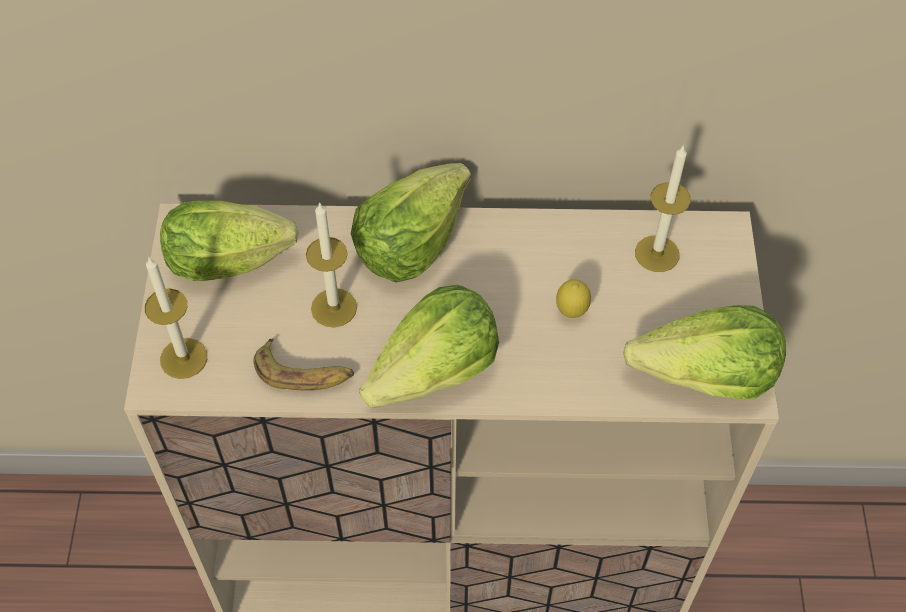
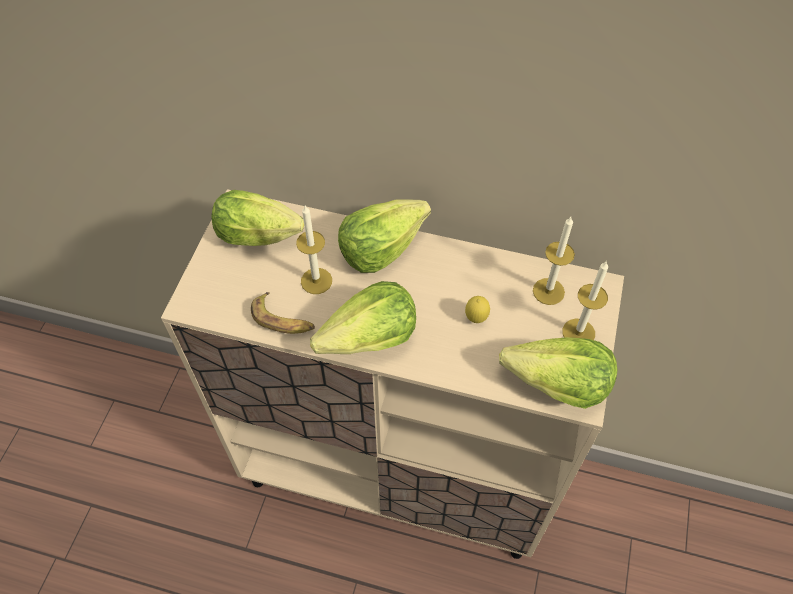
camera: 15 degrees right, 0 degrees up
(183, 358) = (209, 293): candle -> candle (578, 332)

